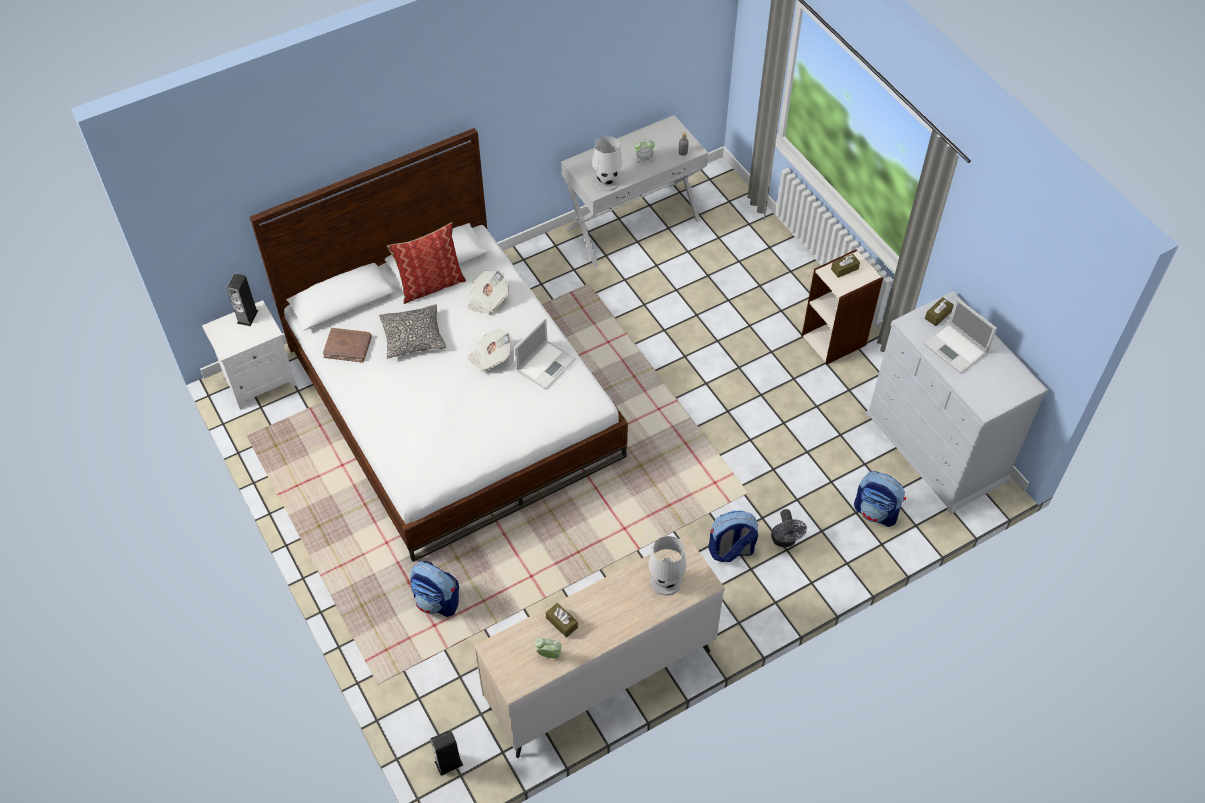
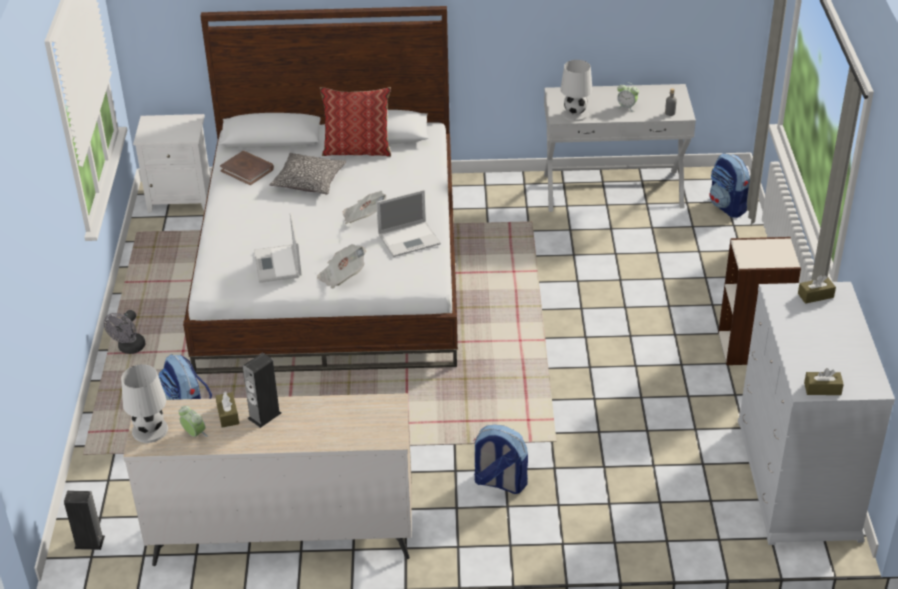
camera: 30 degrees right, 15 degrees down
(247, 316) = (181, 121): speaker -> speaker (264, 415)
(487, 300) = (398, 176): newspaper -> newspaper (342, 276)
(666, 581) = (354, 421): white table lamp -> white table lamp (150, 429)
(785, 540) = (562, 496): grey fan -> grey fan (129, 349)
(844, 269) = (763, 248): brown tissue box -> brown tissue box (822, 389)
(876, 512) = (682, 510): backpack -> backpack (728, 206)
(956, 349) = (813, 329): laptop -> laptop (278, 264)

